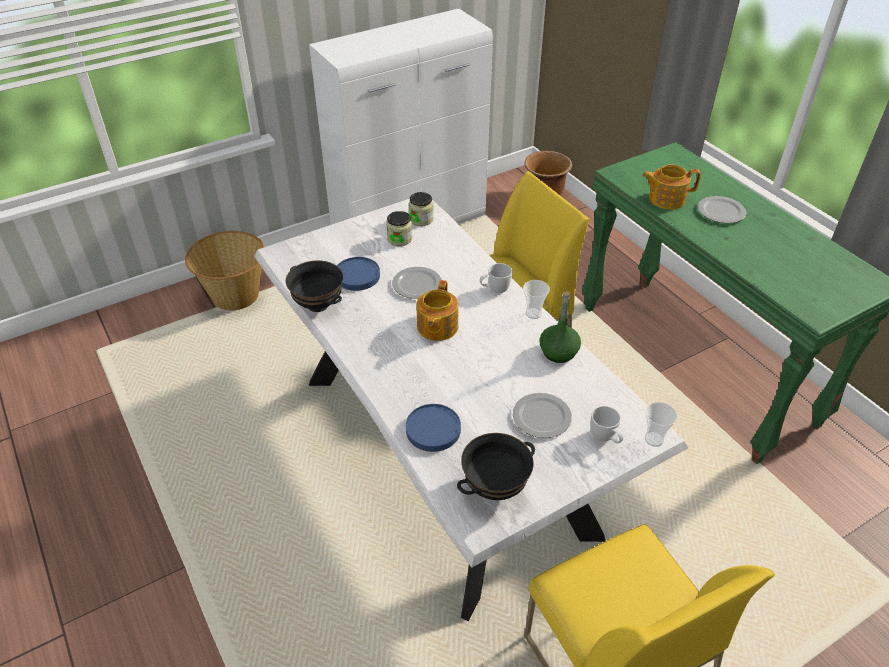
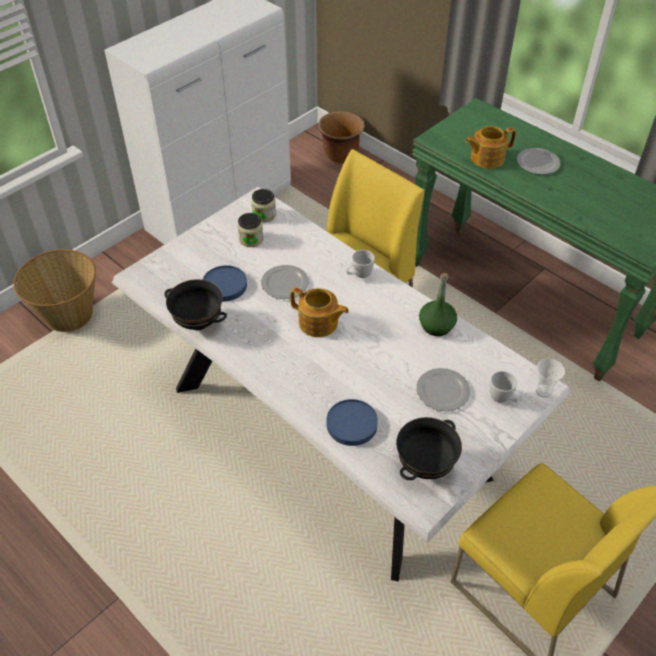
camera: 15 degrees left, 5 degrees up
(436, 327) = (319, 323): teapot -> teapot turned 60 degrees counterclockwise
(533, 313) = (402, 292): cup -> none

